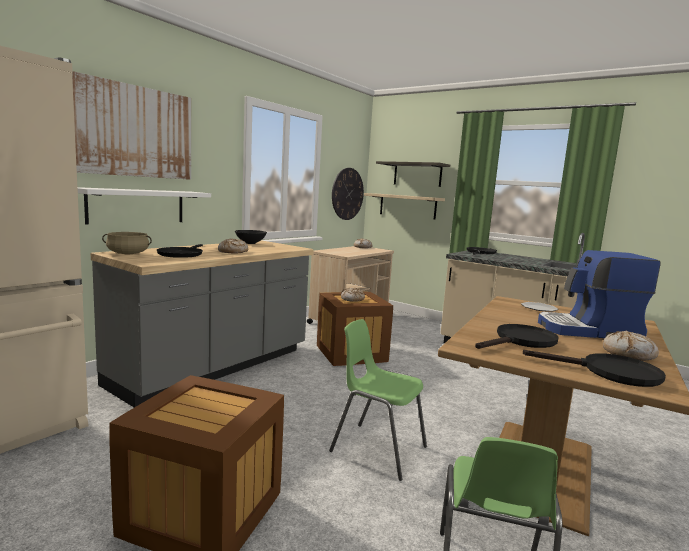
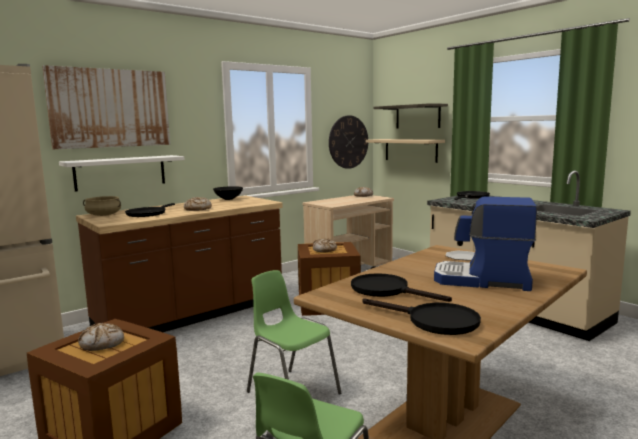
camera: 15 degrees right, 0 degrees up
(214, 367) = (192, 315): grey counter -> brown counter
(521, 341) = (387, 290): black frying pan -> black frying pan turned 120 degrees counterclockwise
(628, 354) = (488, 304): bread -> bread (102, 343)

